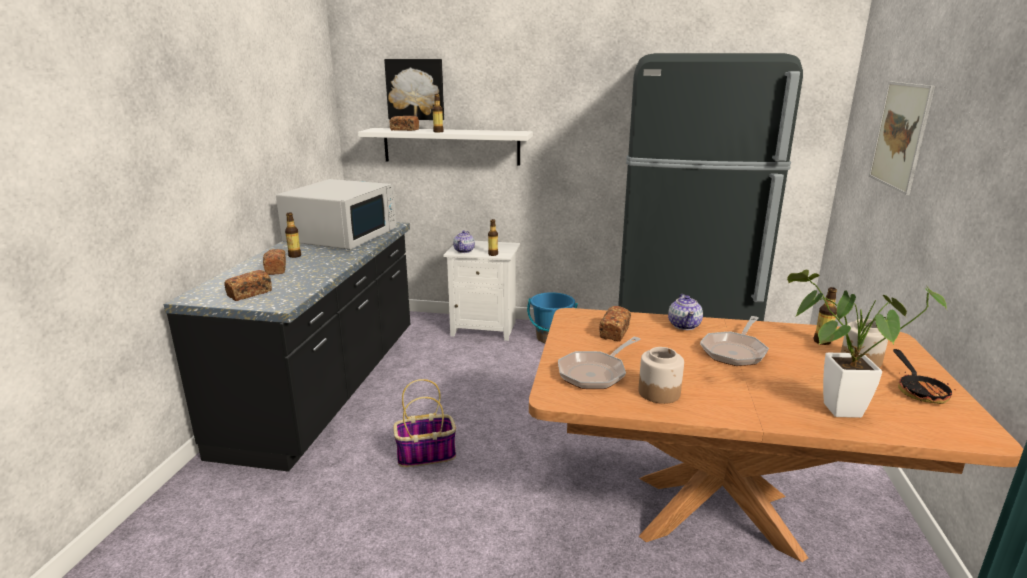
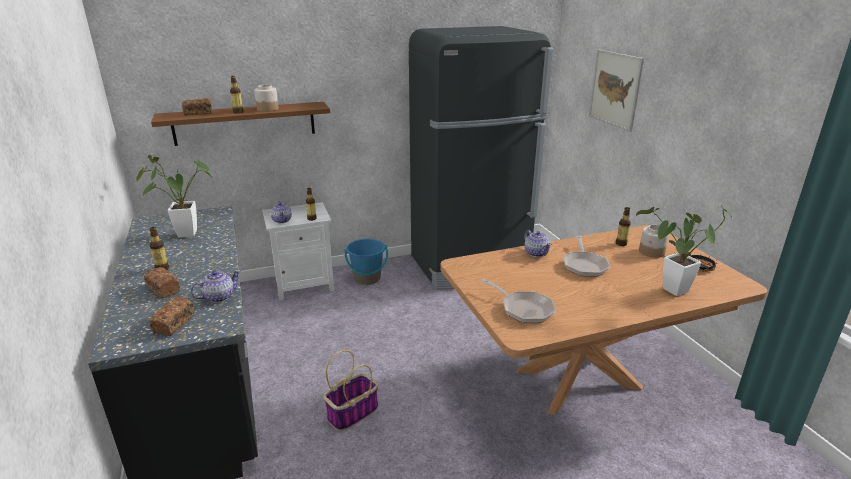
camera: 30 degrees left, 5 degrees up
(306, 284) = (218, 297): none -> teapot
(342, 235) = (182, 234): white microwave -> potted plant
(415, 89) = (200, 71): picture -> none
(451, 146) = (245, 123): white shelf -> brown shelf
(595, 373) = (523, 309): frying pan -> frying pan turned 60 degrees counterclockwise
(614, 332) = (500, 271): bread -> none
(659, 392) = (575, 311): jar -> jar (267, 109)

